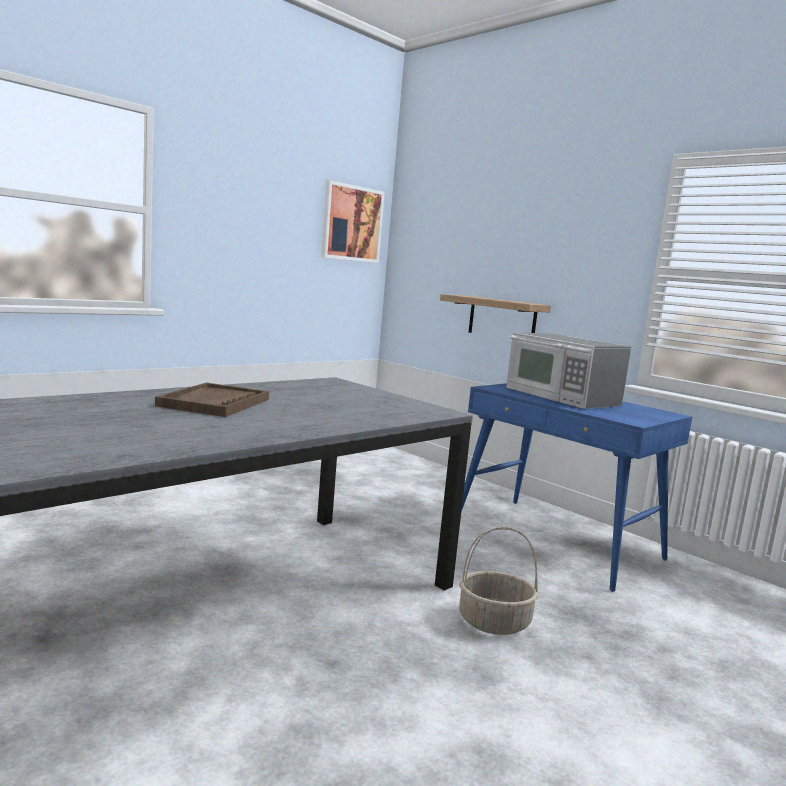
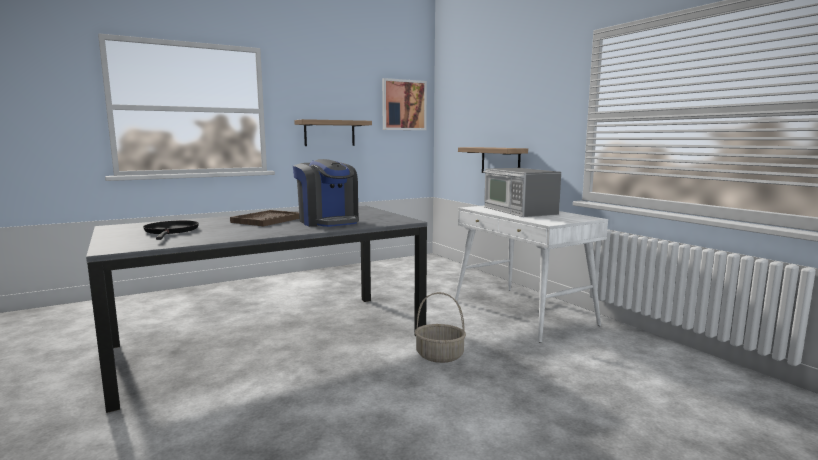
camera: 15 degrees right, 0 degrees up
(66, 425) = (171, 231): none -> black frying pan
(247, 256) = (329, 133): none -> shelf
(322, 410) = (328, 221): none -> coffee machine
(557, 540) = (523, 313): blue desk -> white desk

